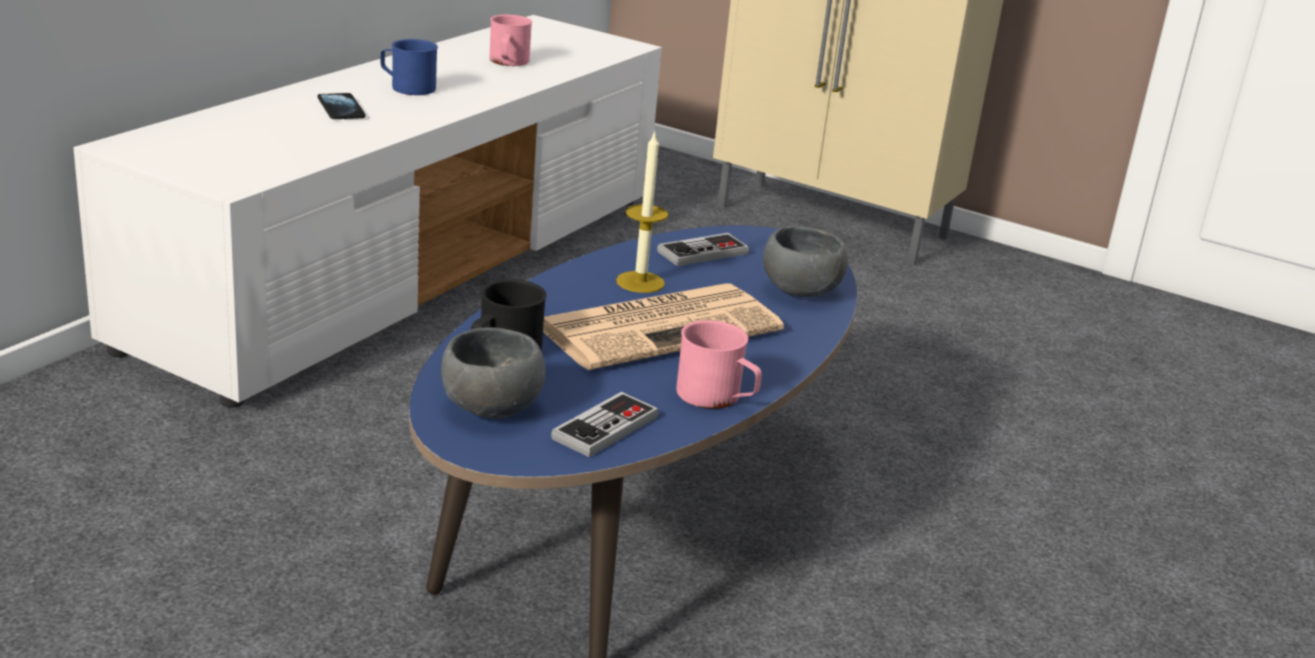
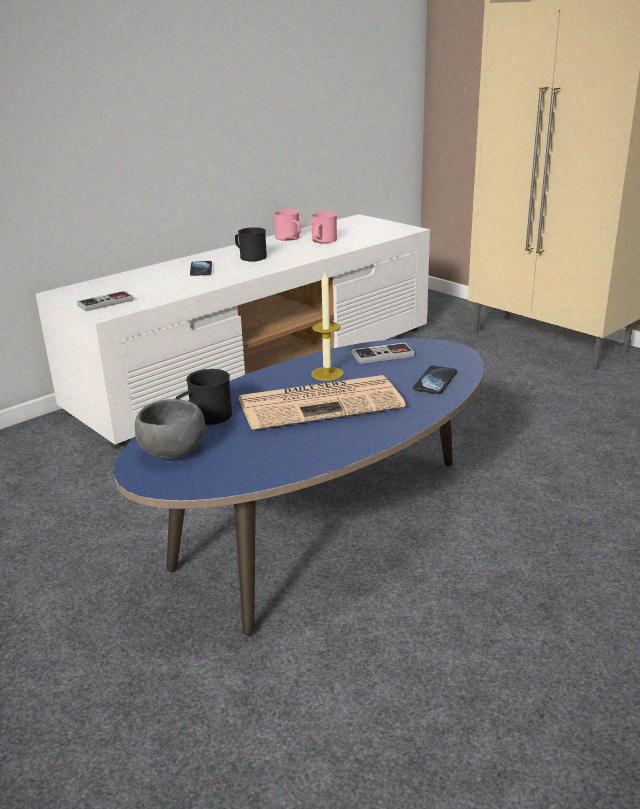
camera: 20 degrees right, 0 degrees up
(407, 87) = (250, 257): blue mug -> black mug
(605, 428) = (238, 469): game controller -> game controller (105, 303)
(717, 397) = (330, 452): pink mug -> pink mug (290, 238)
(799, 291) = (435, 381): grey bowl -> phone

